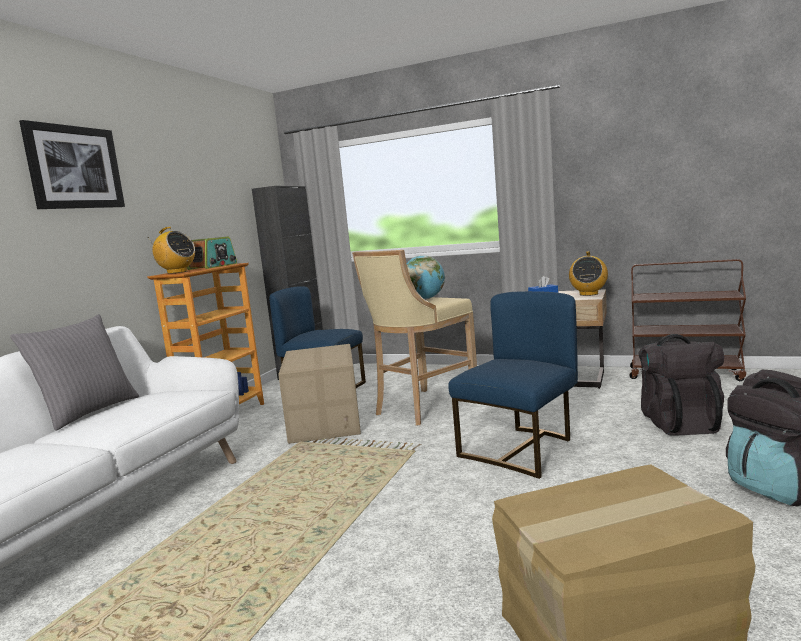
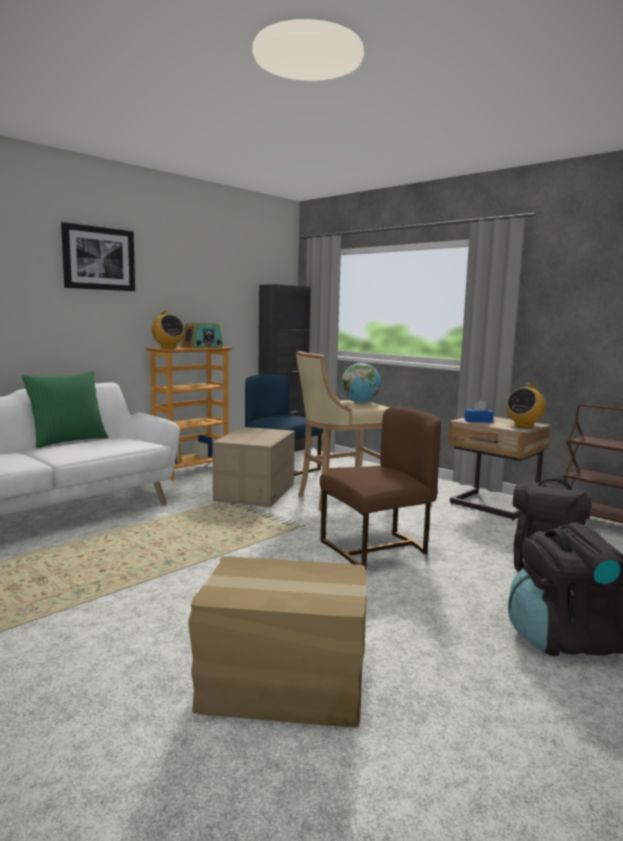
camera: 20 degrees right, 0 degrees up
(88, 412) = (68, 441): grey pillow -> green pillow
(521, 449) = (377, 550): blue chair -> brown chair

